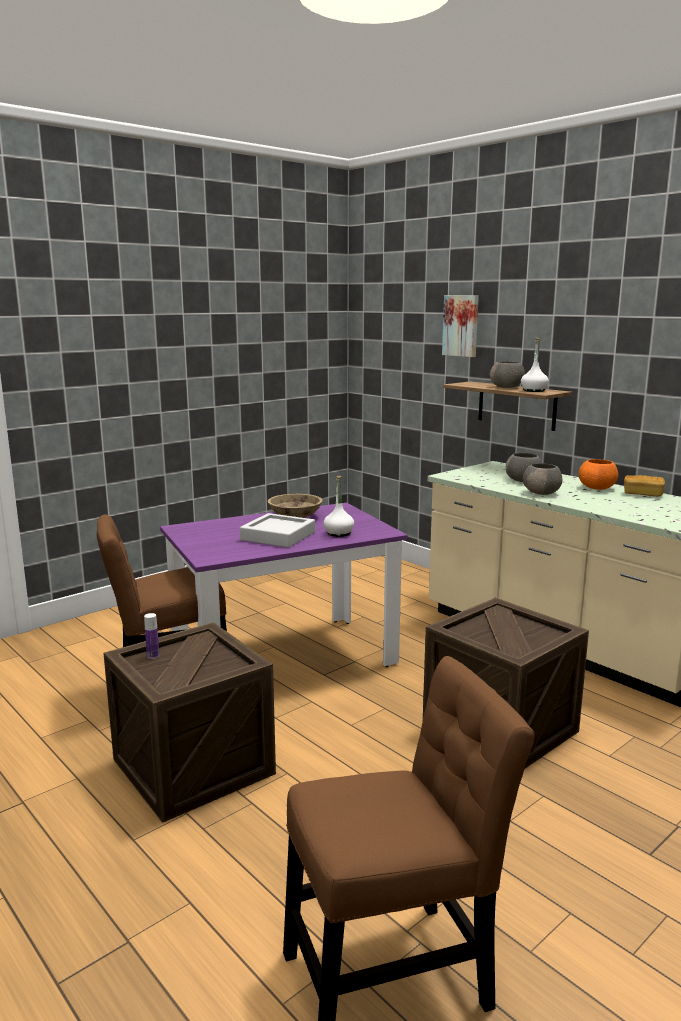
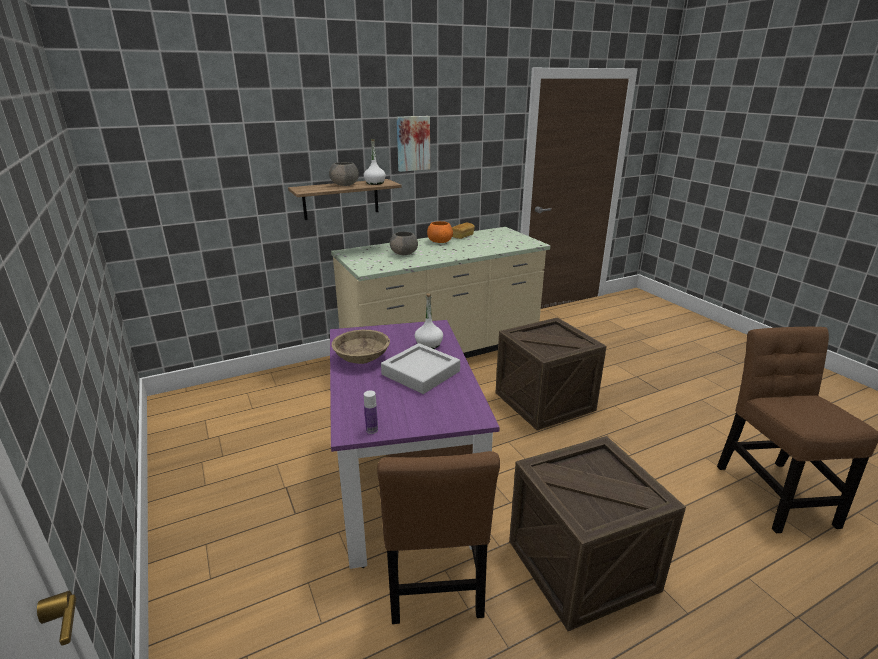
camera: 75 degrees left, 10 degrees up
(153, 656) = (580, 509): bottle -> bottle (372, 430)
(461, 325) = (267, 134): picture -> picture (412, 143)
(542, 493) = (443, 255): grey bowl -> none

